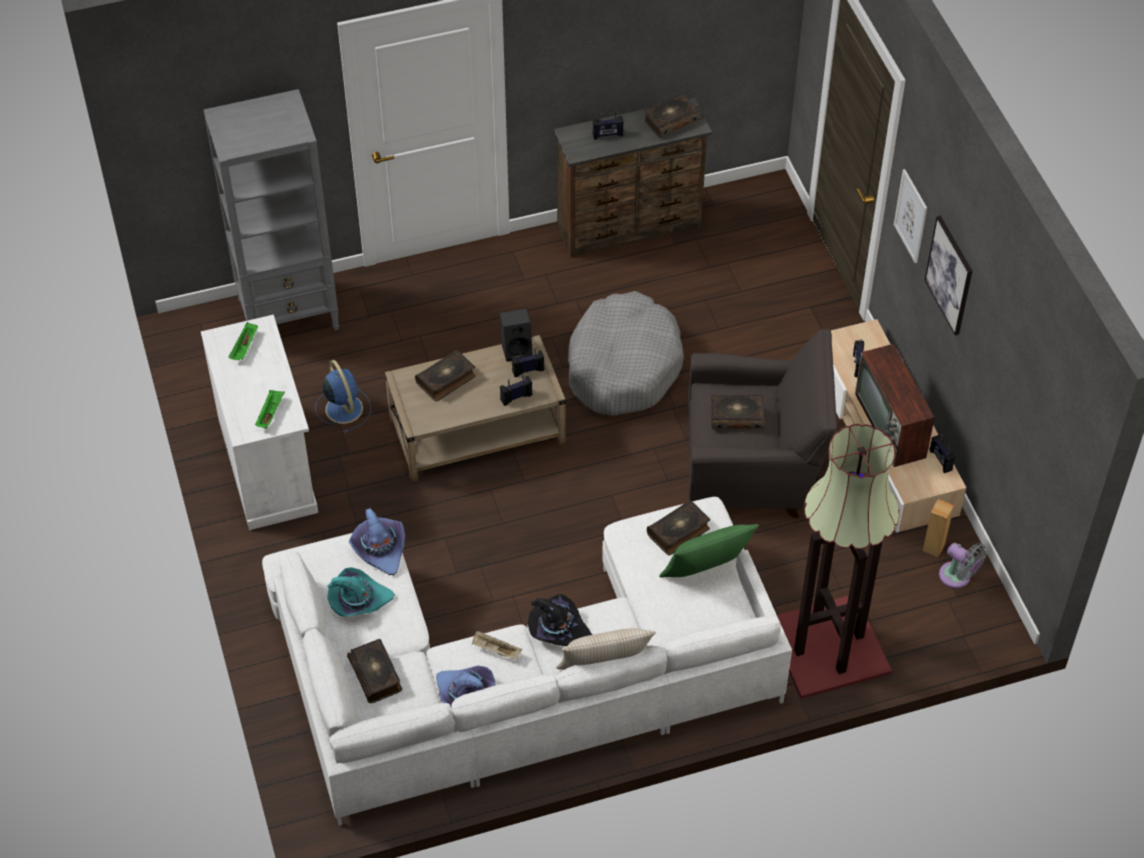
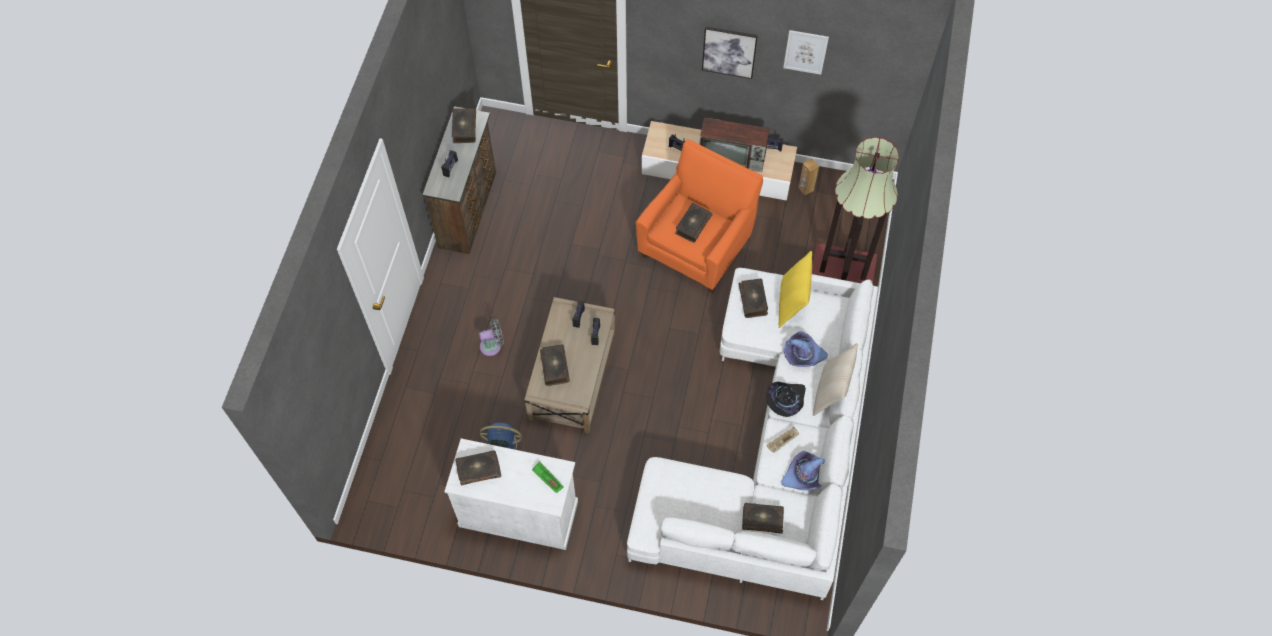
camera: 60 degrees left, 10 degrees up
(244, 348) = (479, 469): green tray -> book
(290, 315) = (399, 440): grey bookcase -> none
(358, 600) = (699, 503): turquoise hat -> none
(380, 548) = (666, 471): purple hat -> purple hat (803, 354)
(517, 349) = (557, 314): black speaker -> none
(623, 366) = (576, 271): grey dog bed -> none
(706, 574) = (792, 302): green pillow -> yellow pillow
(754, 468) = (697, 244): grey armchair -> orange armchair
(911, 216) = (666, 45): picture -> picture (805, 52)
(957, 577) = (832, 189): grey fan -> grey fan (493, 346)

